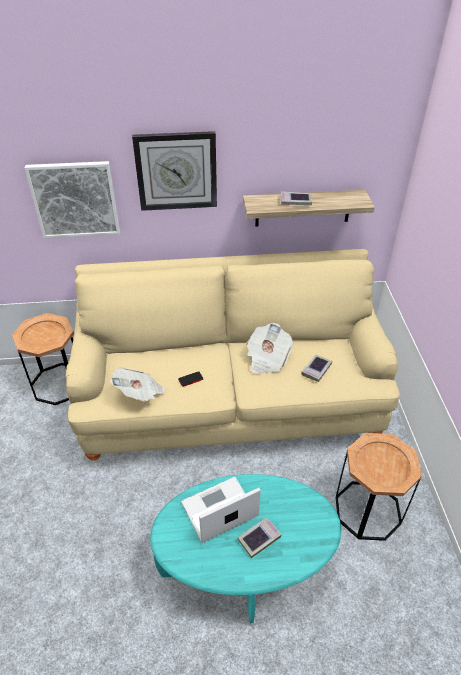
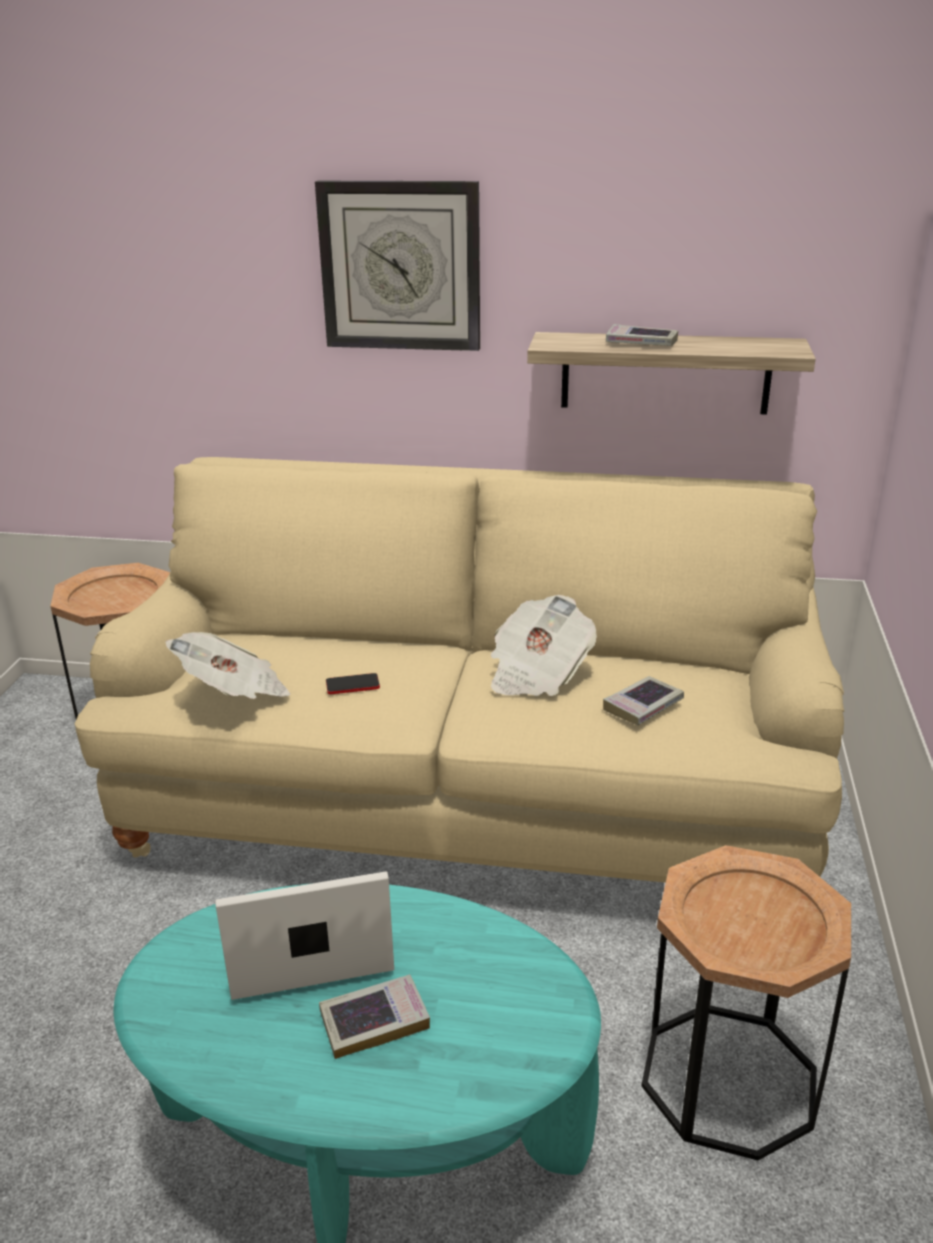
camera: 15 degrees right, 15 degrees down
(75, 199) = (205, 315): picture -> none

